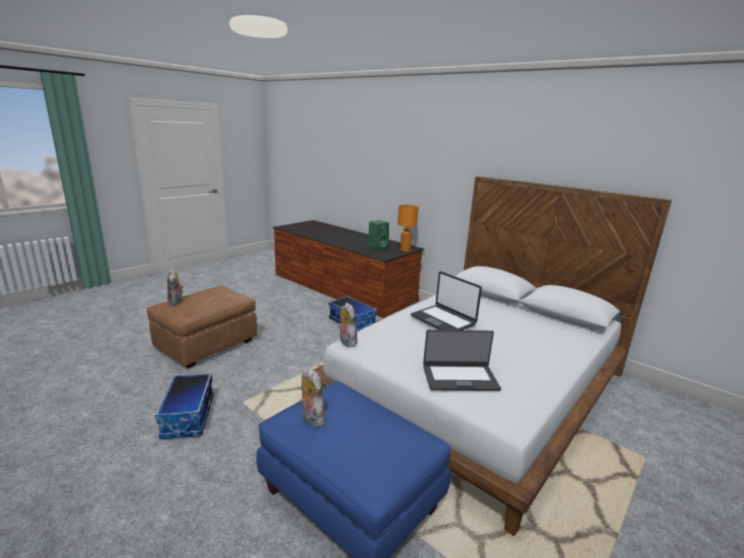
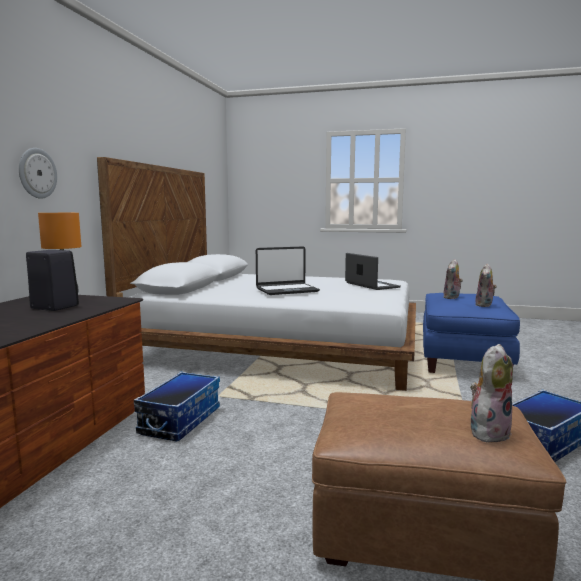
camera: 115 degrees left, 10 degrees down
(346, 342) = (384, 306): plush toy -> plush toy (452, 297)
(378, 247) = (53, 307): green speaker -> black speaker
(434, 184) = (37, 173): none -> wall clock
(443, 320) = (287, 290): laptop -> laptop turned 45 degrees clockwise

